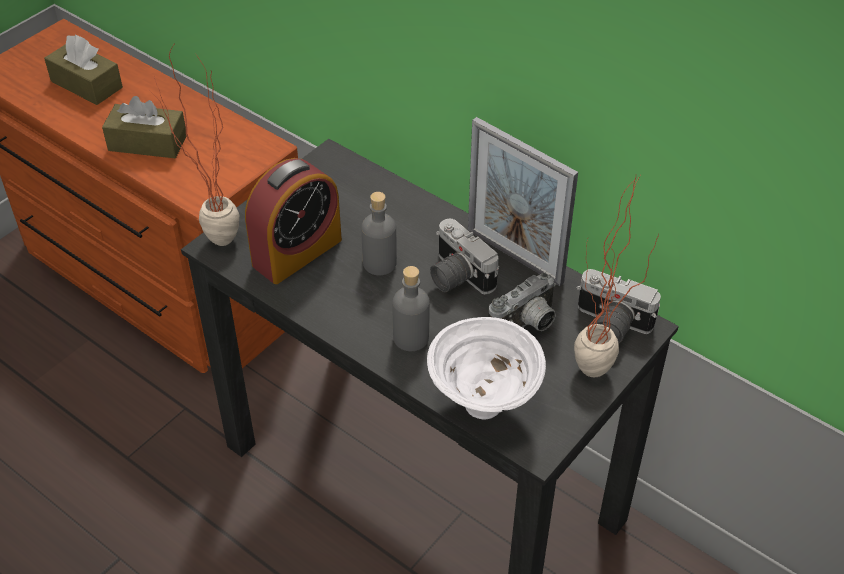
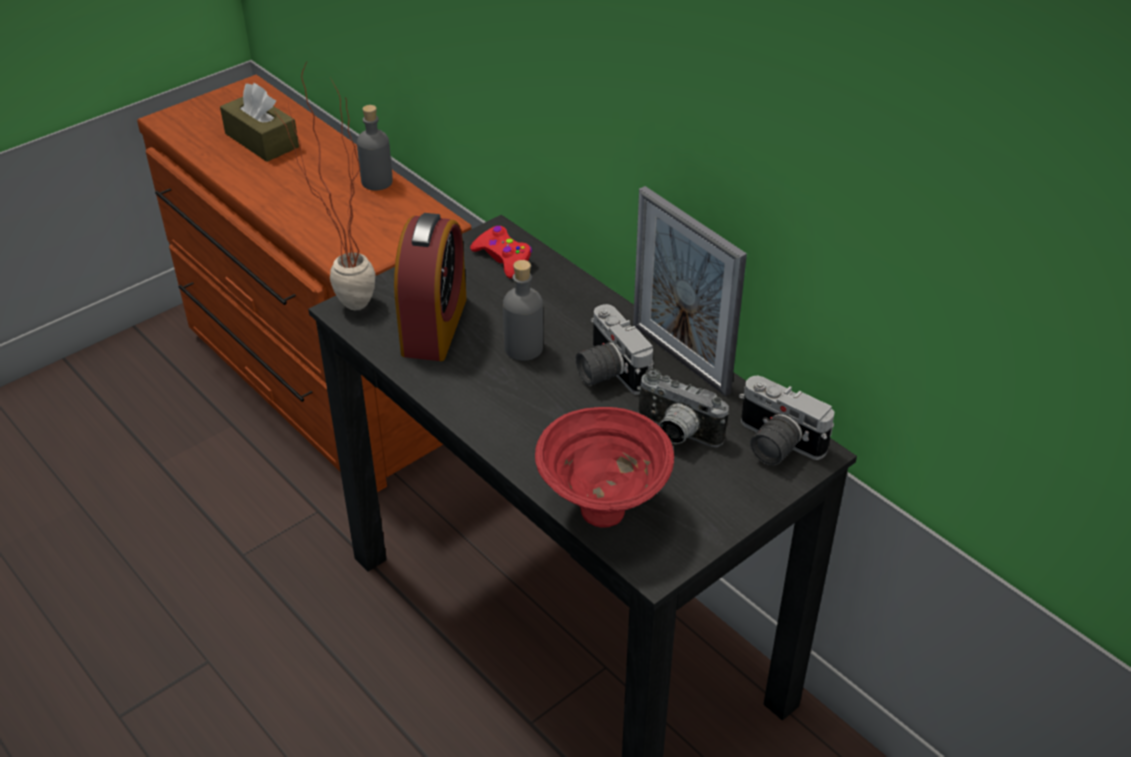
camera: 10 degrees right, 5 degrees down
(147, 143) = (310, 204): brown tissue box -> none
(297, 252) = (434, 326): alarm clock -> alarm clock turned 45 degrees counterclockwise
(341, 180) = (503, 258): none -> red game controller
(411, 338) = (538, 430): grey bottle -> grey bottle (377, 182)
(485, 407) = (604, 514): white bowl -> red bowl
(526, 326) = (675, 434): camera -> camera turned 60 degrees clockwise
(596, 381) = (742, 503): potted plant -> none

